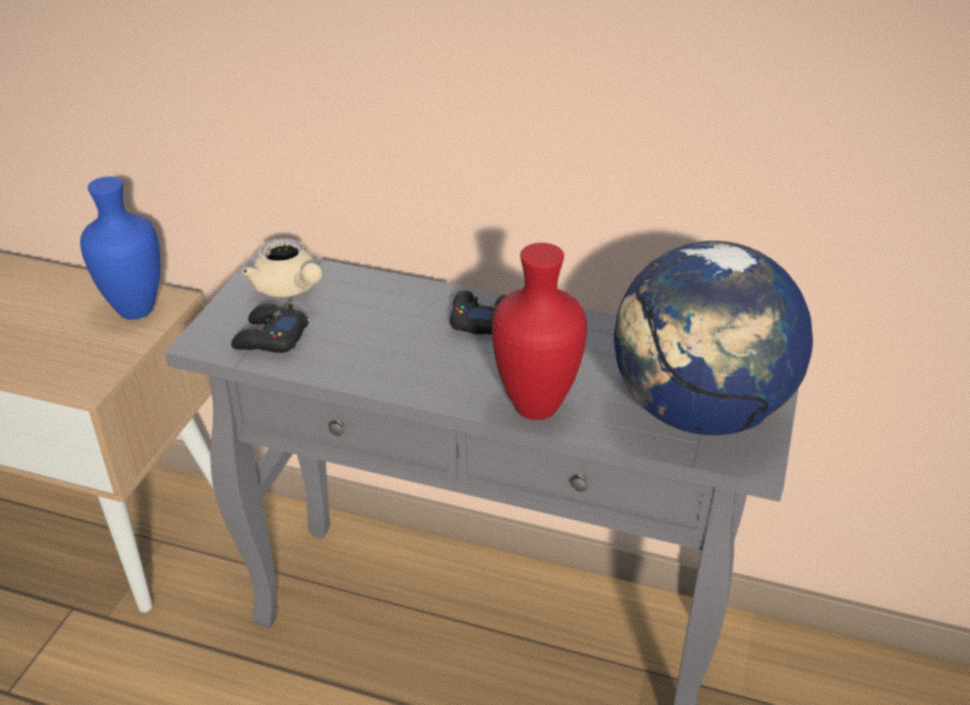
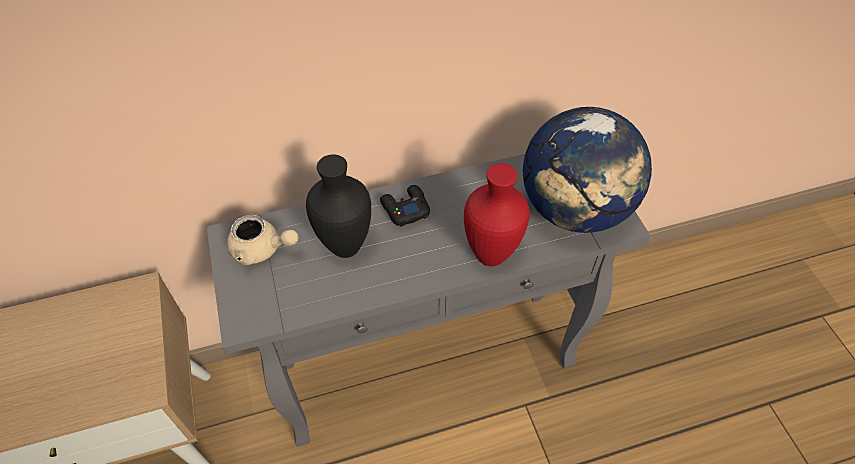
camera: 35 degrees left, 15 degrees up
(134, 312) = (122, 313): blue vase -> none
(270, 338) = (286, 295): black game controller -> none
(375, 326) = (345, 248): none -> black vase

